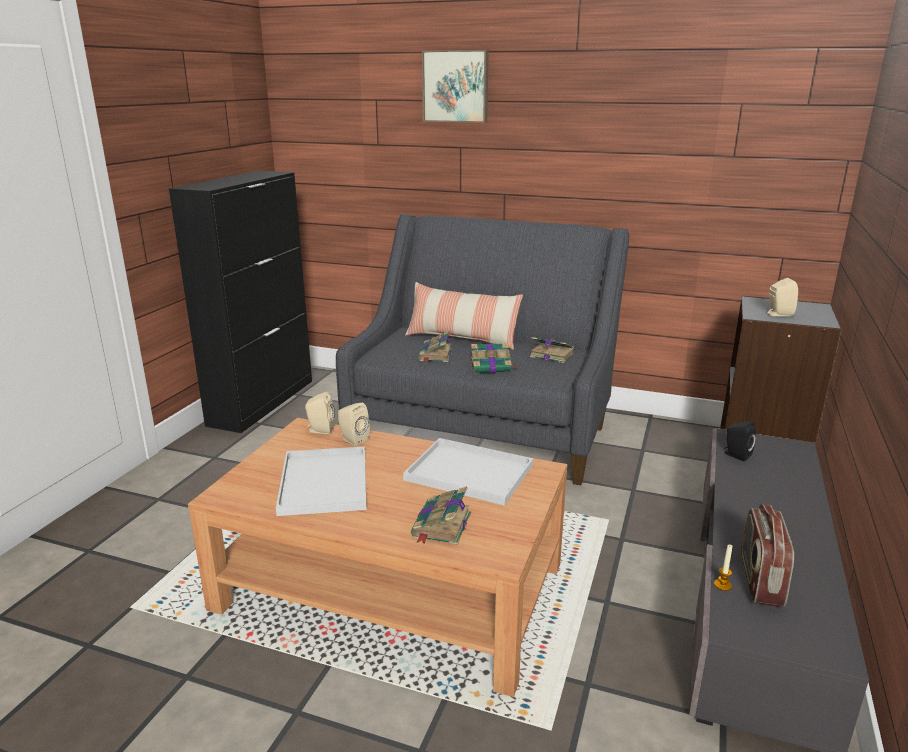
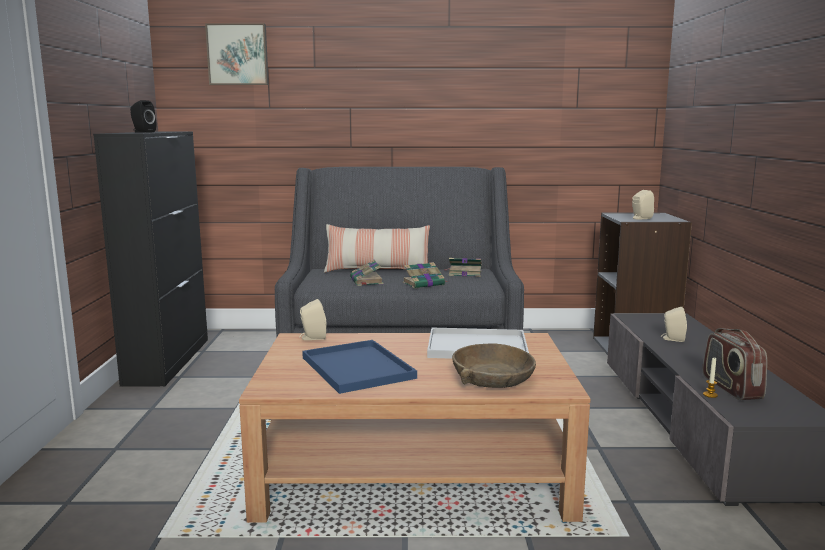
camera: 20 degrees left, 10 degrees down
(323, 481) = (355, 367): white tray -> blue tray
(352, 439) = (350, 340): beige speaker -> beige speaker (672, 339)
(441, 526) = (493, 378): book -> brown bowl
(456, 86) = (345, 55): picture -> picture (238, 55)
(735, 455) = (642, 325): black speaker -> black speaker (143, 132)

